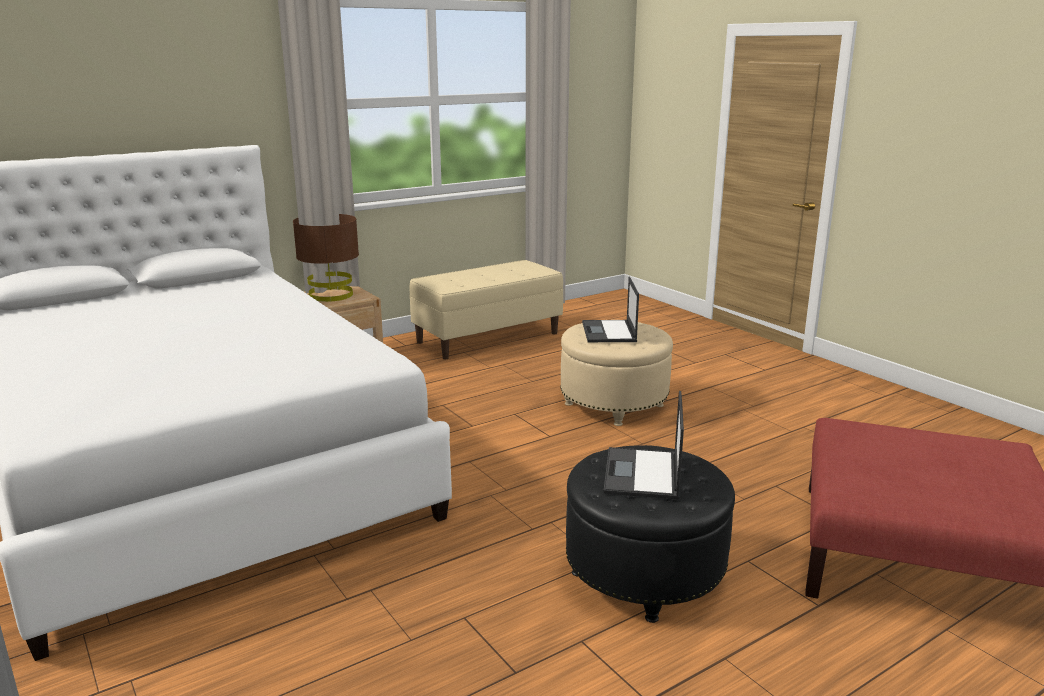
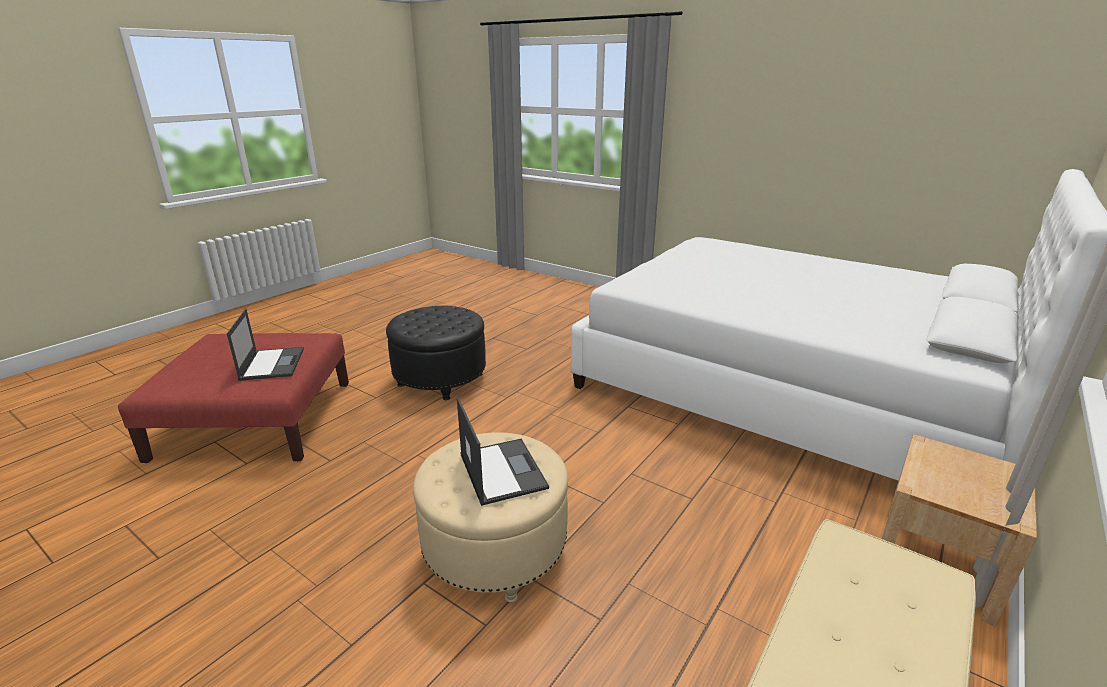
camera: 160 degrees right, 5 degrees up
(331, 295) = (975, 481): brown table lamp -> none
(642, 474) = (439, 320): laptop -> laptop (272, 363)

